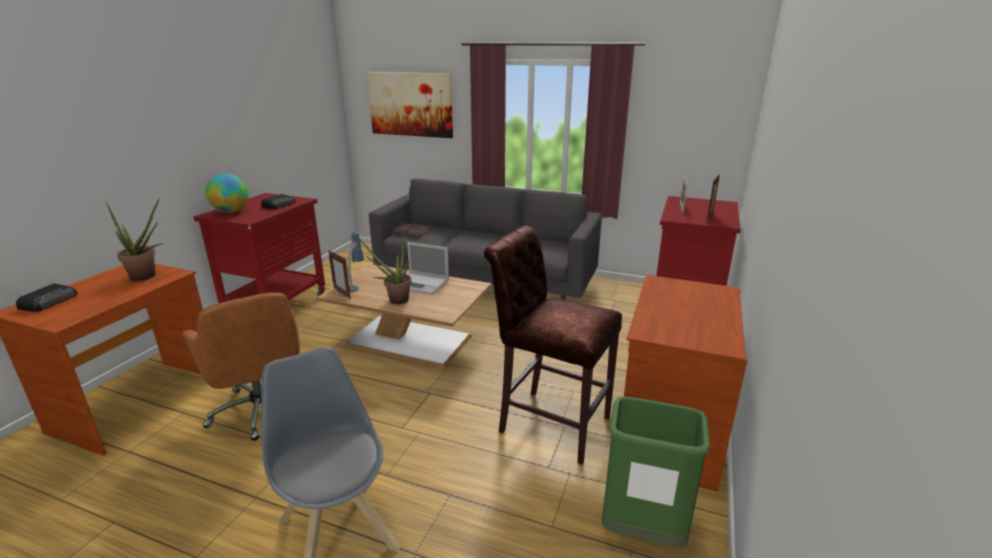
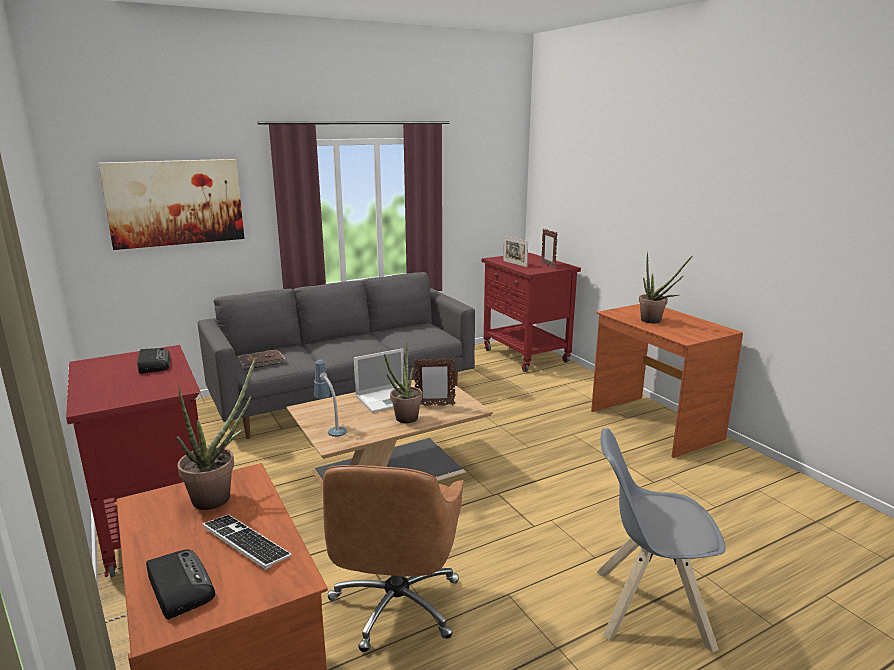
camera: 50 degrees left, 5 degrees down
(98, 299) = (246, 542): none -> keyboard
(231, 211) = (110, 392): globe -> none
(260, 409) = (395, 604): brown office chair -> brown office chair turned 90 degrees clockwise
(342, 294) = (340, 439): picture frame -> picture frame (434, 405)
(549, 422) = (600, 459): brown stool -> none
(641, 532) = (743, 479): green trash can -> none
(674, 305) = (655, 321): none -> potted plant

